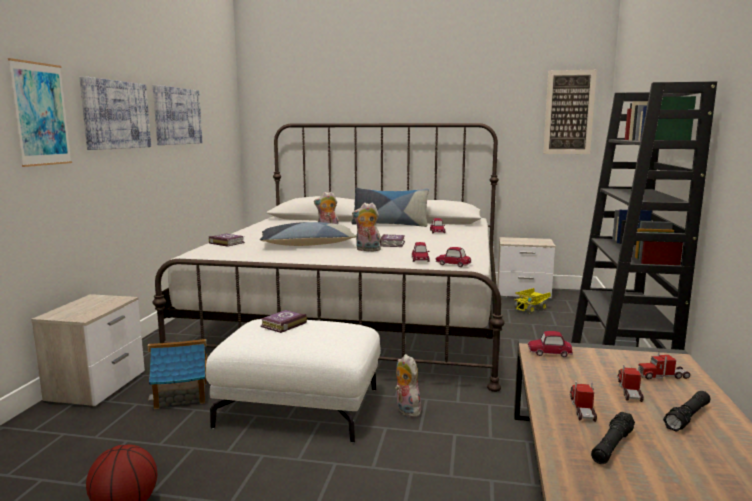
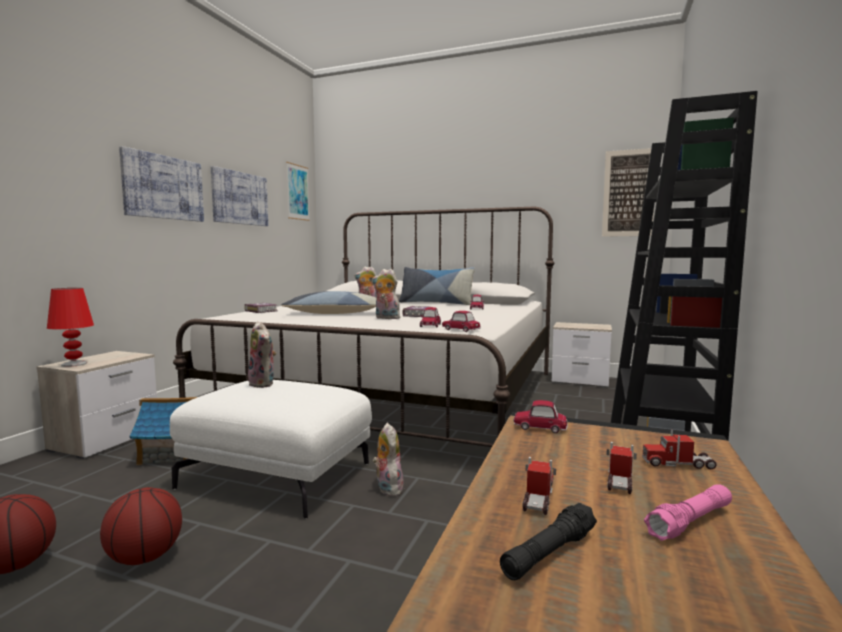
camera: 10 degrees right, 5 degrees down
(41, 114) = (68, 175): picture -> picture (297, 192)
(69, 314) = (74, 364): none -> red table lamp
(237, 487) = (144, 557): none -> basketball
(282, 325) = (264, 384): book -> plush toy
(531, 309) = (582, 395): toy truck -> none
(687, 417) = (690, 521): black flashlight -> pink flashlight

